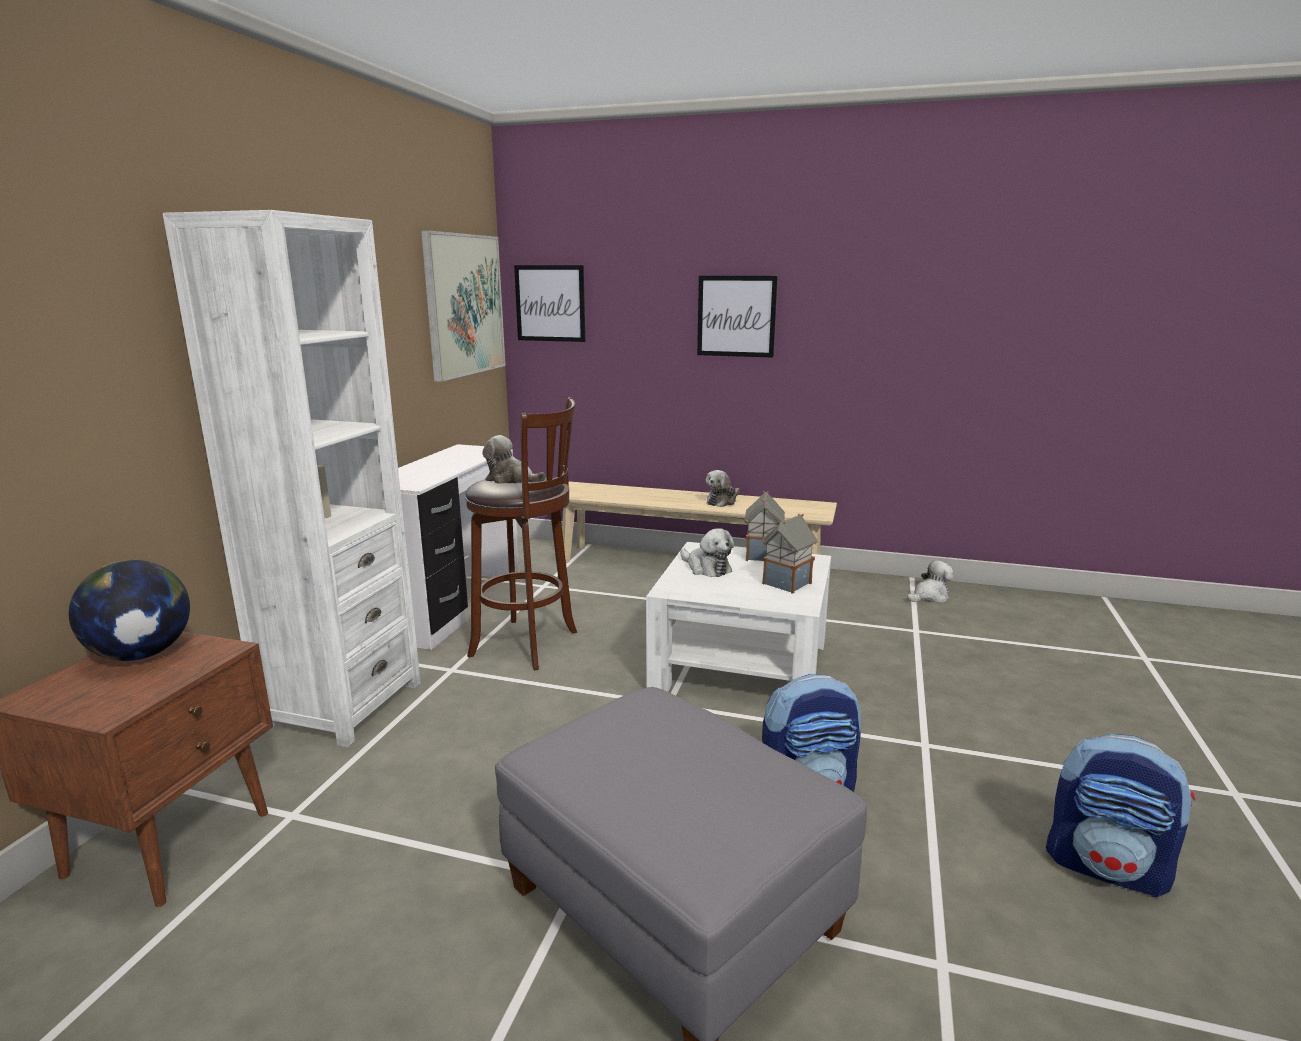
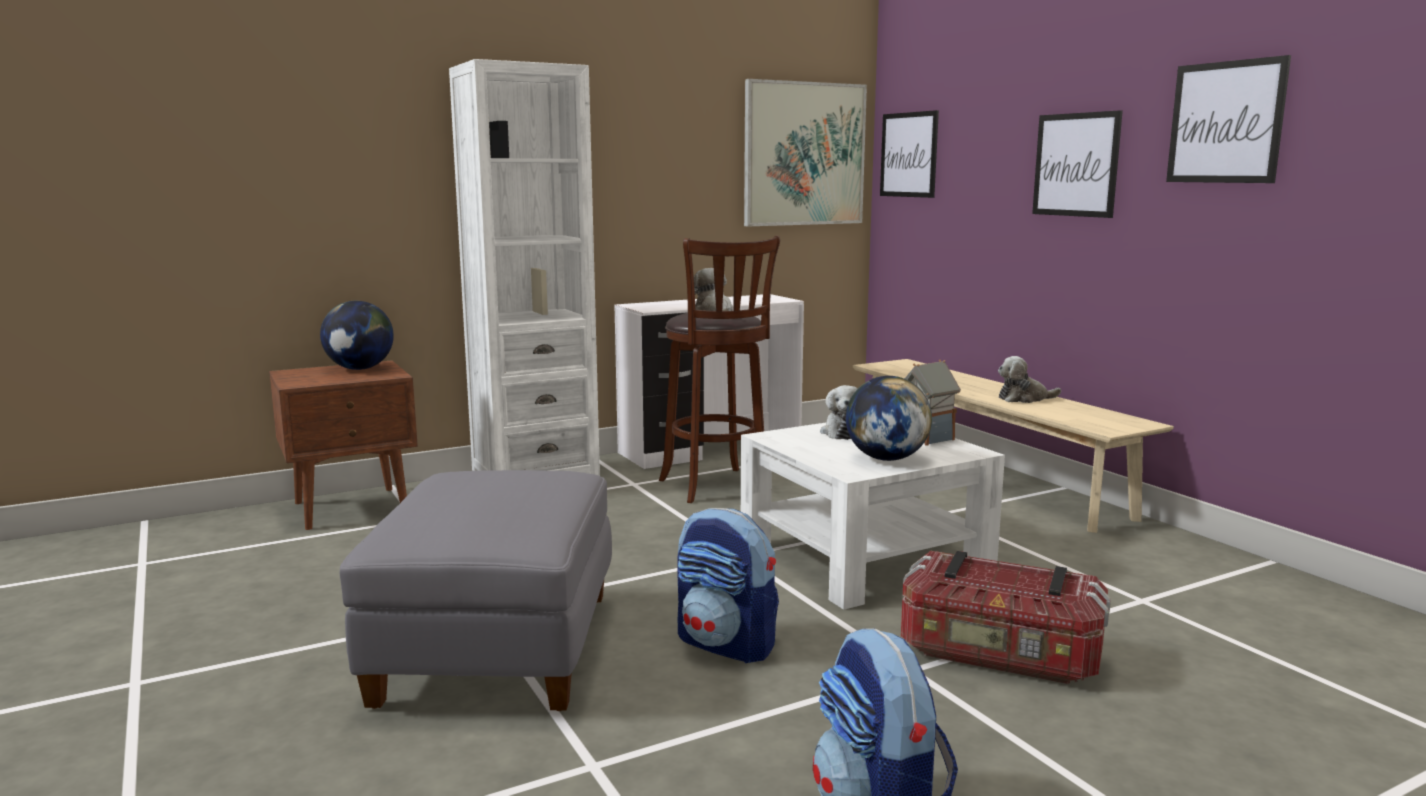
camera: 45 degrees right, 5 degrees down
(786, 584) = (886, 458): toy house -> globe
(865, 289) = (1225, 122): none -> picture
(929, 596) = (1250, 583): plush toy -> none
(937, 707) = (999, 655): none -> storage box

